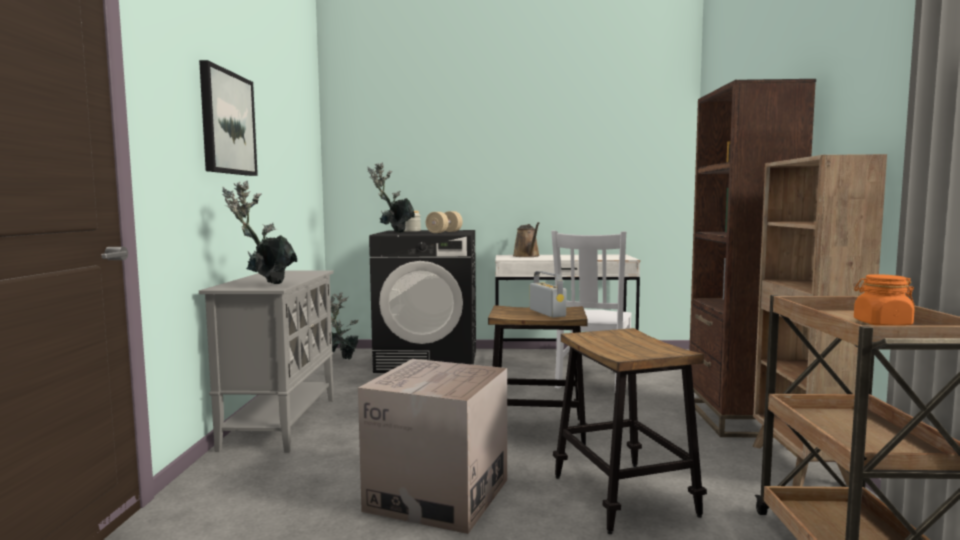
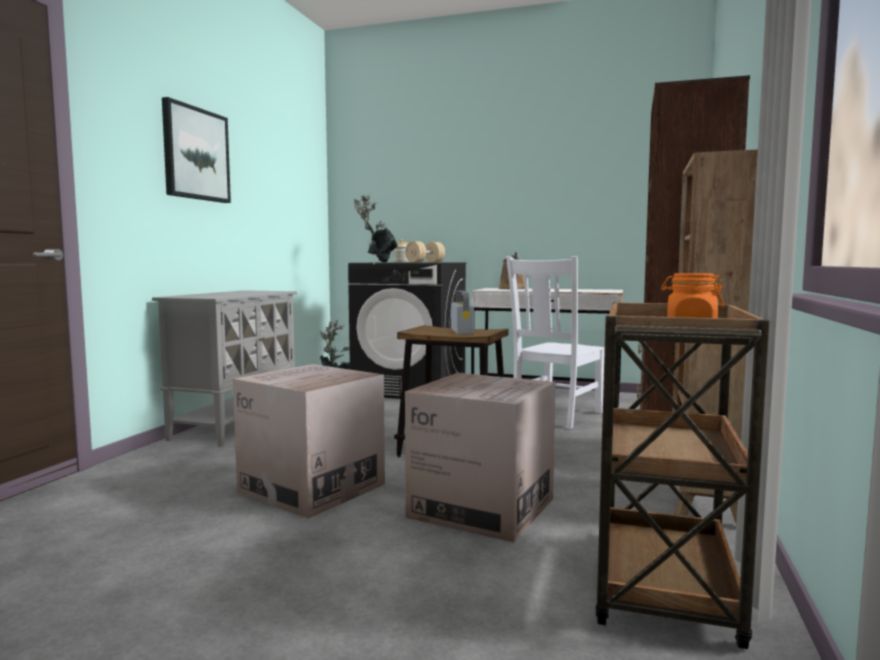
camera: 15 degrees right, 0 degrees up
(264, 285) = (210, 296): potted plant -> none
(623, 496) = (482, 508): stool -> cardboard box

